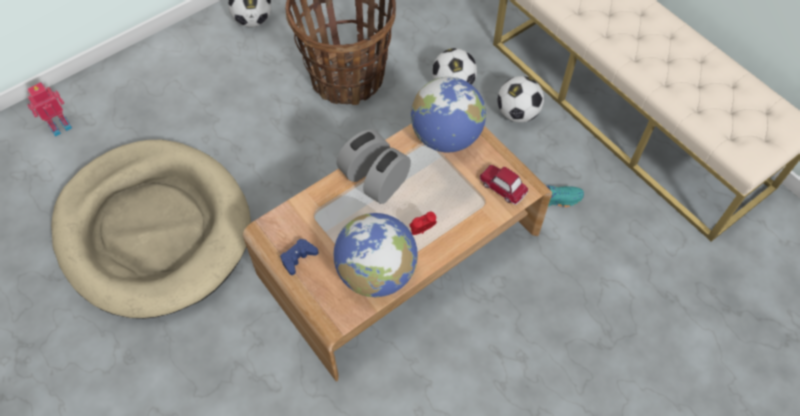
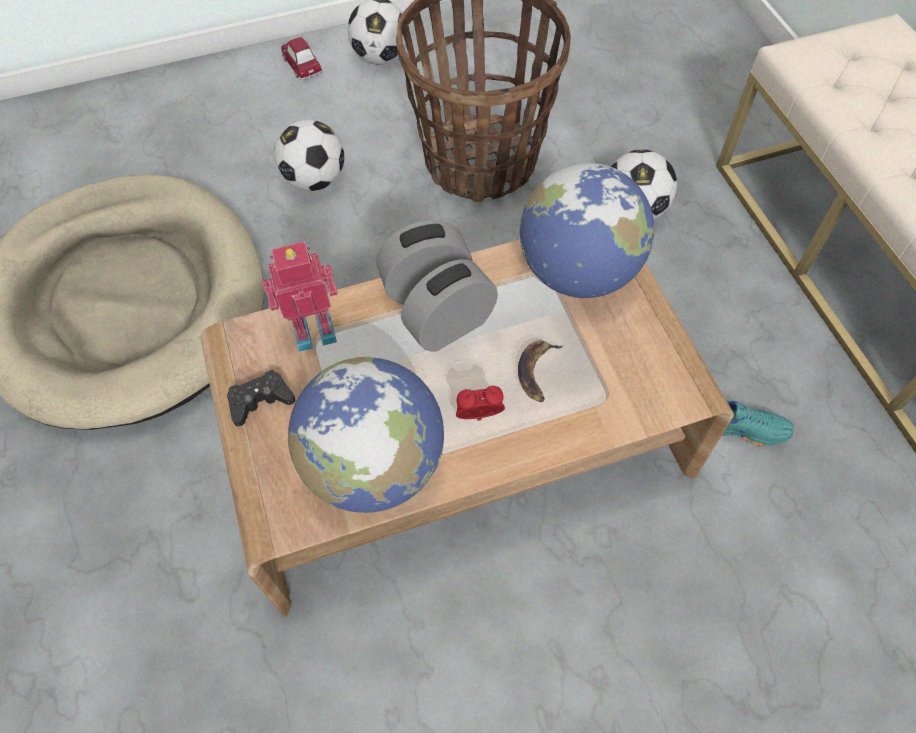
camera: 20 degrees right, 0 degrees up
(59, 125) = (75, 132): toy robot -> toy robot (313, 329)
(298, 258) = (260, 401): blue game controller -> black game controller
(444, 198) = (538, 372): none -> banana
(502, 187) = (646, 381): toy car -> toy car (302, 64)
(517, 113) = (722, 276): football -> football (315, 180)

